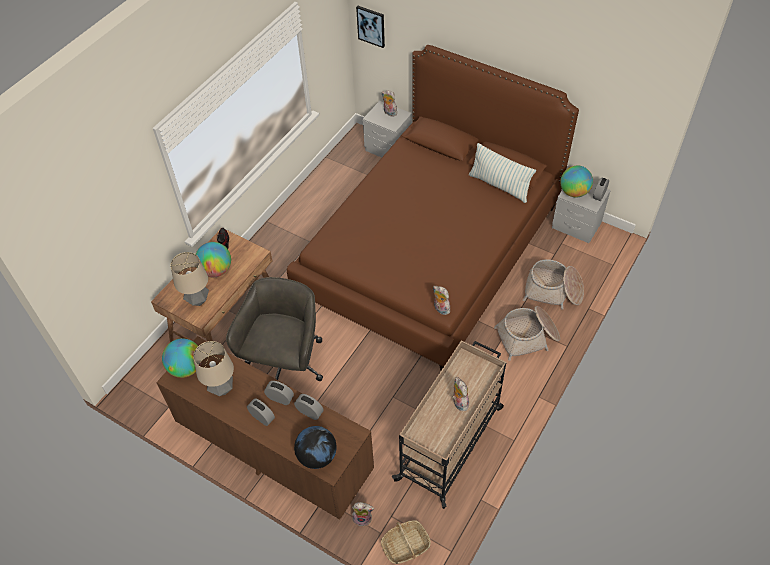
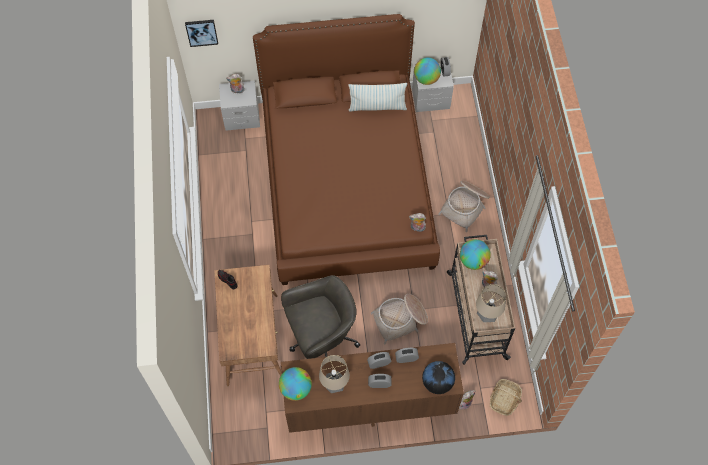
camera: 40 degrees left, 10 degrees up
(198, 300) = (254, 336): table lamp -> table lamp (487, 316)
(216, 270) = (244, 305): globe -> globe (473, 261)
(286, 364) = (321, 338): grey office chair -> grey office chair turned 90 degrees clockwise
(553, 291) = (455, 161): basket -> basket (400, 320)

